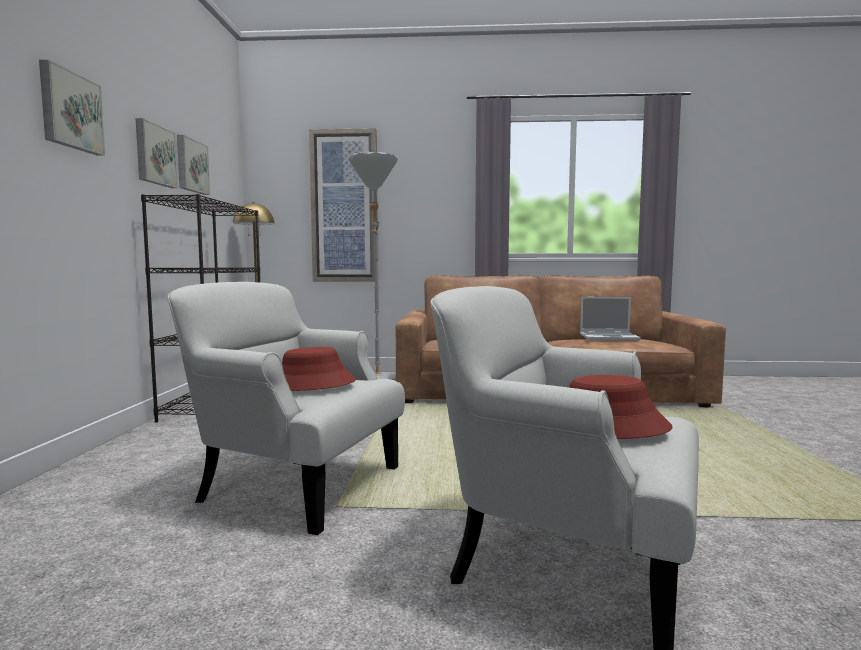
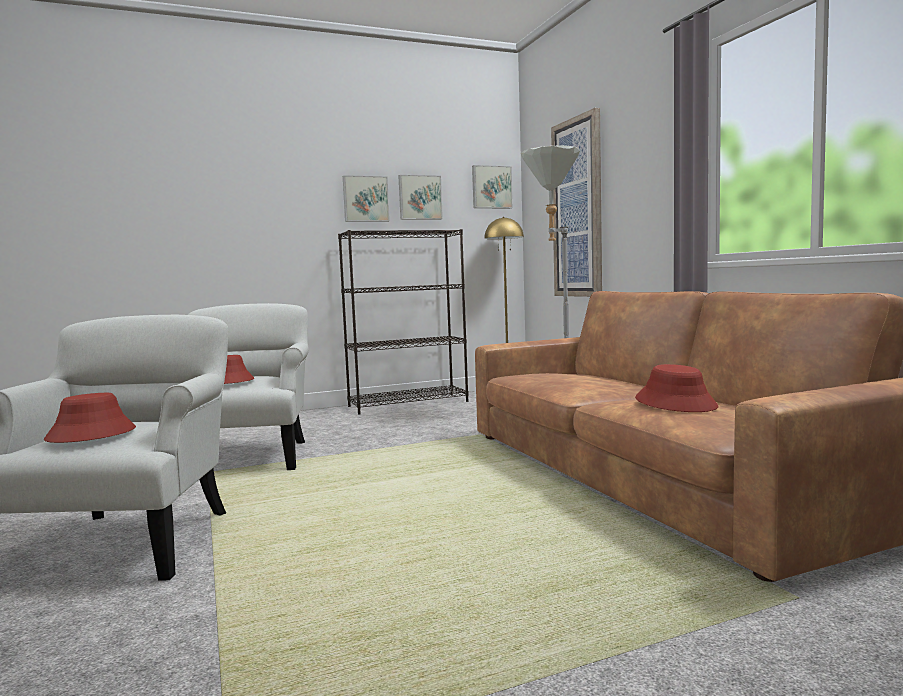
camera: 65 degrees right, 0 degrees up
(70, 111) = (273, 189): picture -> picture (491, 187)
(609, 338) = (675, 403): laptop -> red hat

